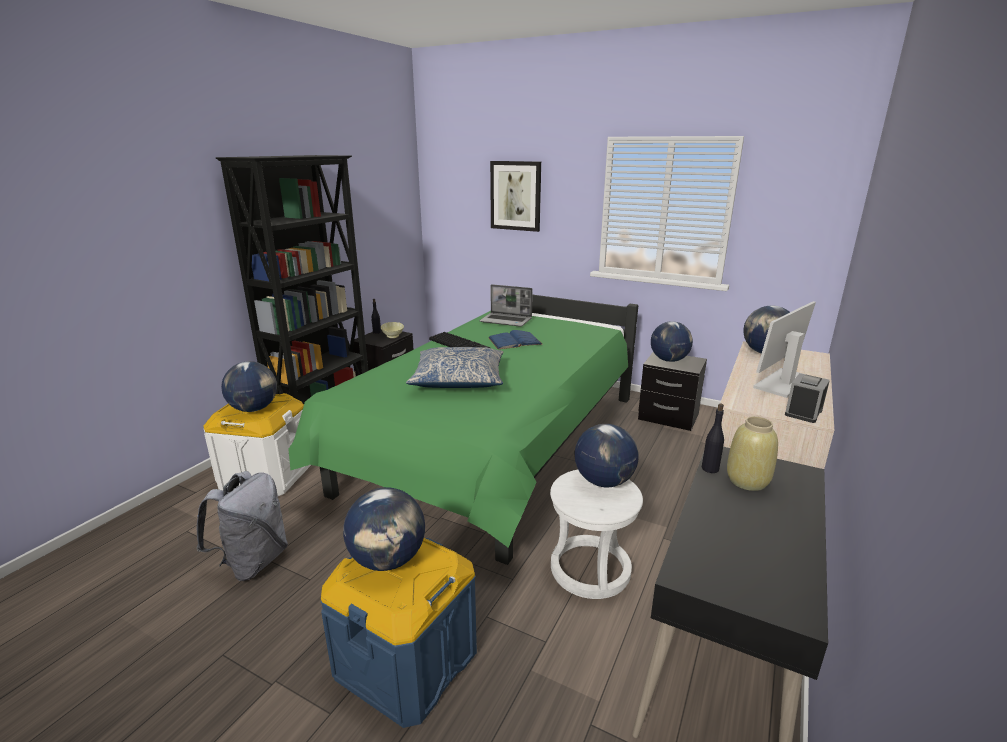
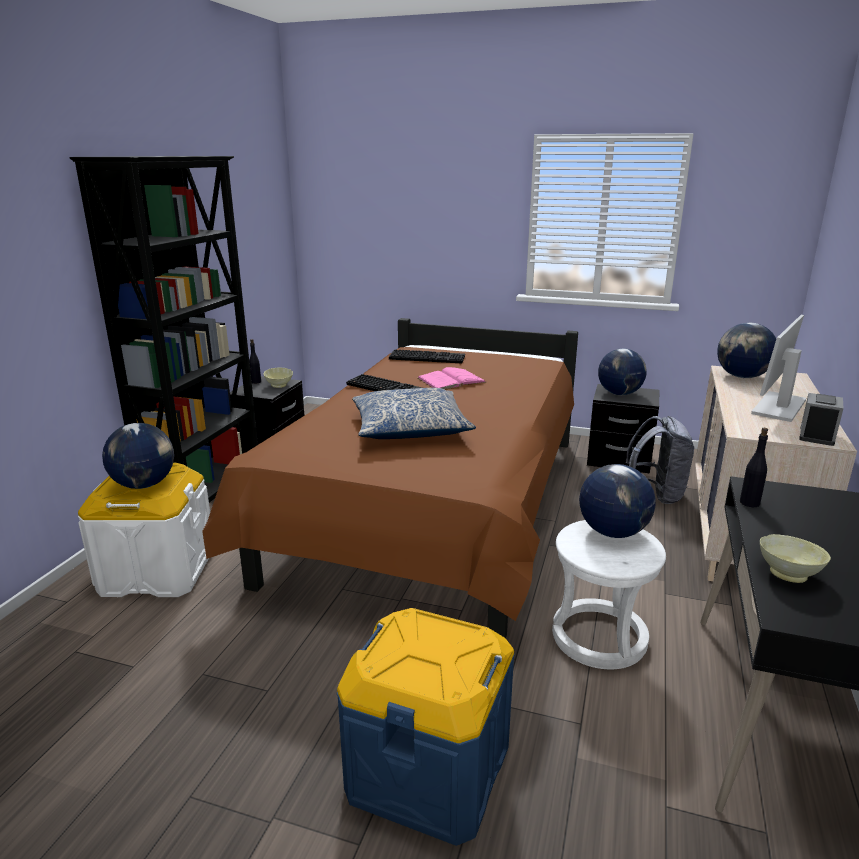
camera: 10 degrees left, 0 degrees up
(253, 562) = (184, 678): grey backpack -> grey backpack (656, 494)
(388, 560) = (413, 646): globe -> none
(494, 446) = (433, 510): green bed -> brown bed
(506, 321) = (428, 358): laptop -> keyboard
(515, 196) = (420, 207): picture -> none
(515, 341) = (451, 380): blue book -> pink book
(708, 537) = (789, 574): none -> beige bowl
(747, 481) = (795, 513): beige vase -> none

